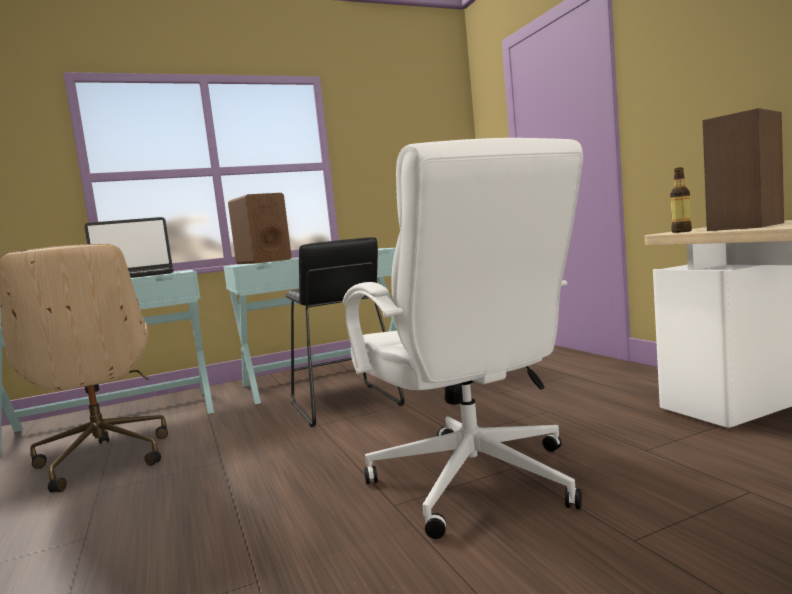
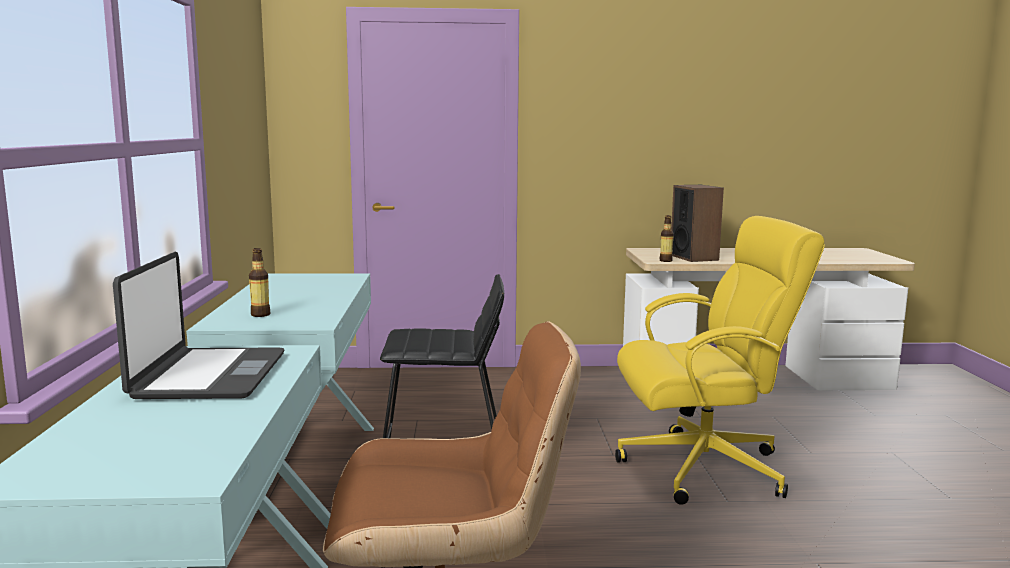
camera: 70 degrees left, 5 degrees up
(263, 262) = (260, 315): brown speaker -> bottle
(474, 478) = (702, 468): white office chair -> yellow office chair

